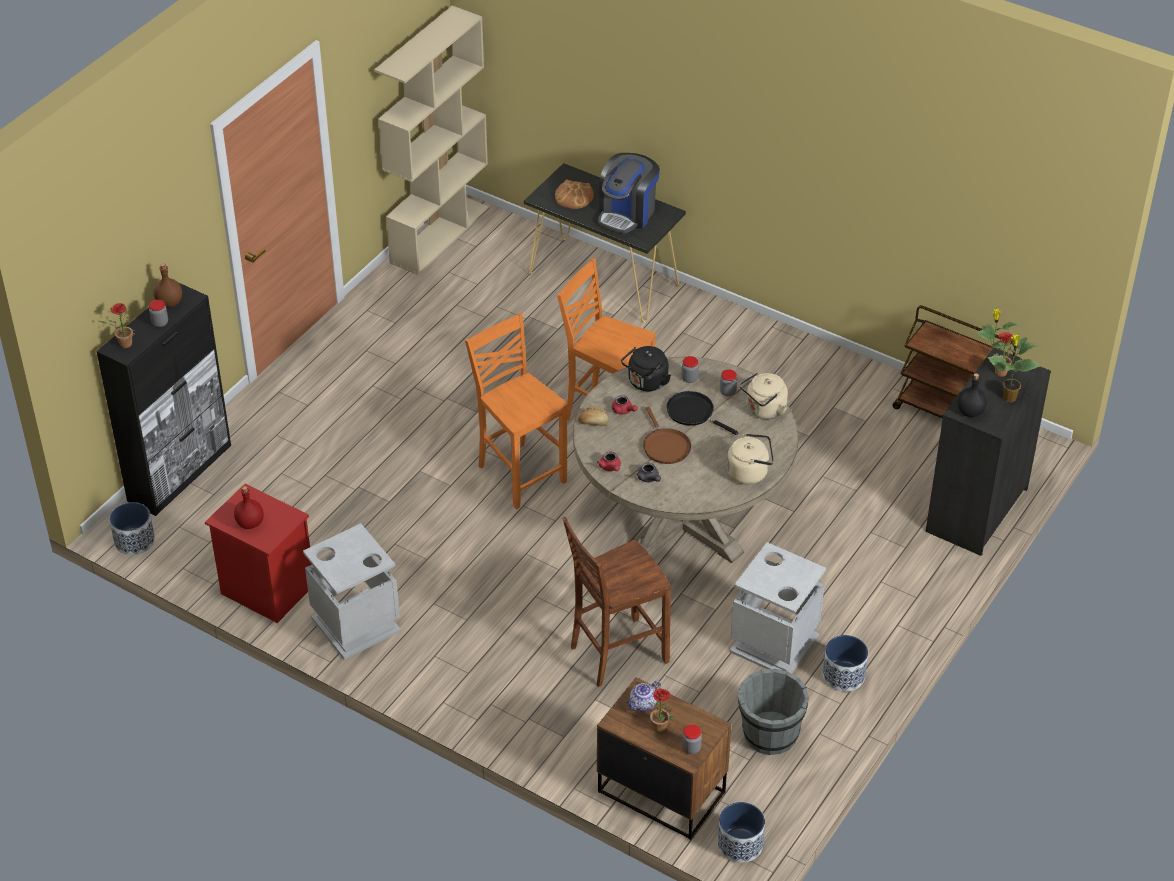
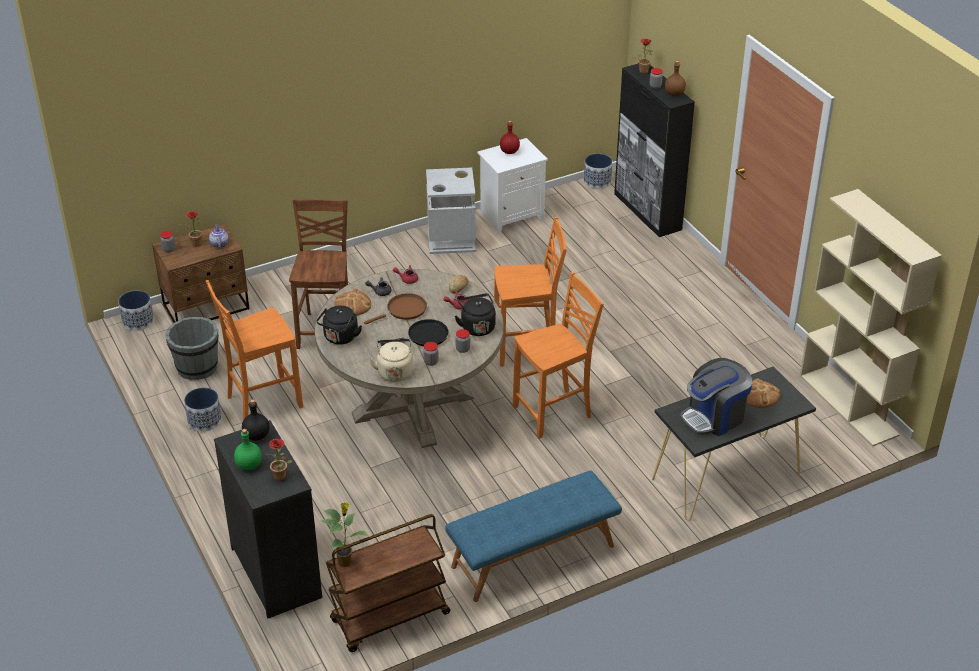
camera: 120 degrees right, 5 degrees down
(265, 590) = (512, 215): red nightstand -> white nightstand
(627, 213) = (714, 417): coffee machine -> coffee machine turned 90 degrees counterclockwise
(665, 446) = (404, 310): brown frying pan -> brown frying pan turned 135 degrees clockwise
(689, 489) = (353, 305): none -> bread
(750, 472) = (340, 338): beige kettle -> black kettle
(774, 644) = (262, 401): grey trash can -> orange chair
(805, 359) = (533, 557): none -> blue bench
(1008, 398) = (249, 465): potted plant -> green bottle

